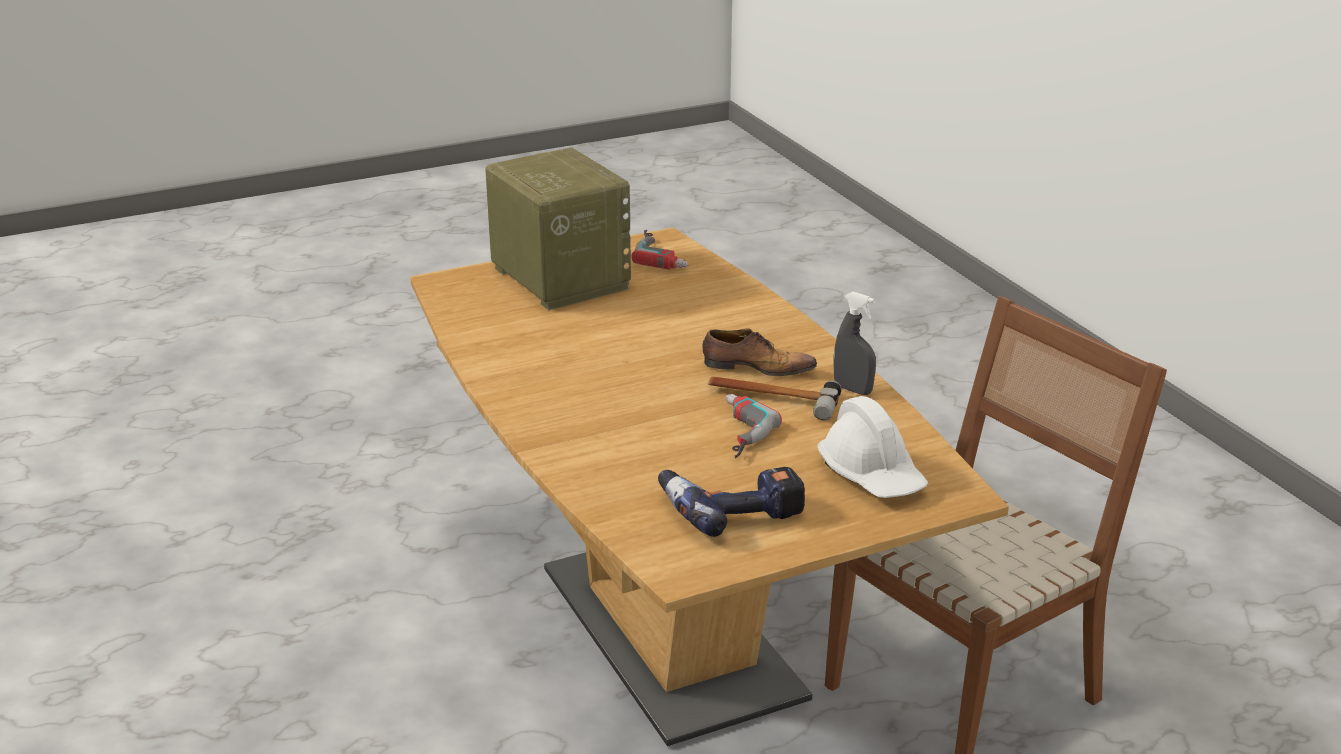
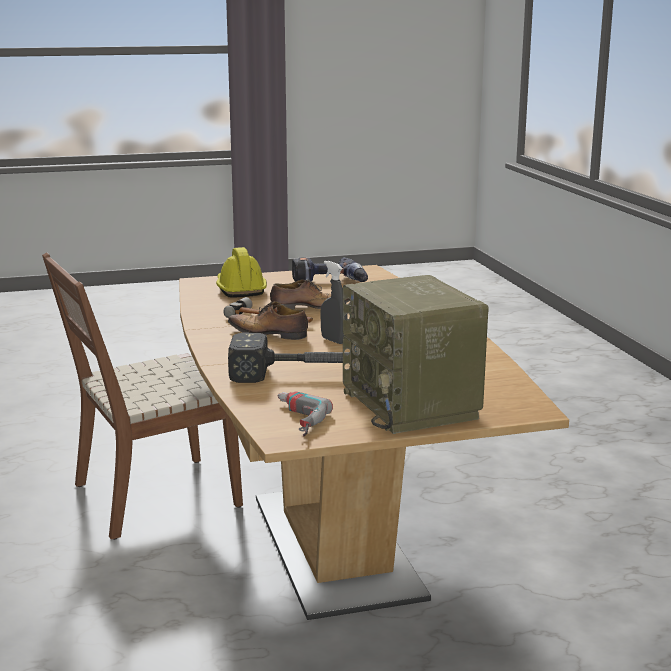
camera: 170 degrees left, 10 degrees down
(689, 307) = (296, 373): none -> hammer
(733, 432) = (308, 307): power drill -> shoe
(853, 390) = (211, 320): grey spray bottle -> grey spray bottle (333, 340)
(872, 475) = (240, 289): white hard hat -> yellow hard hat

